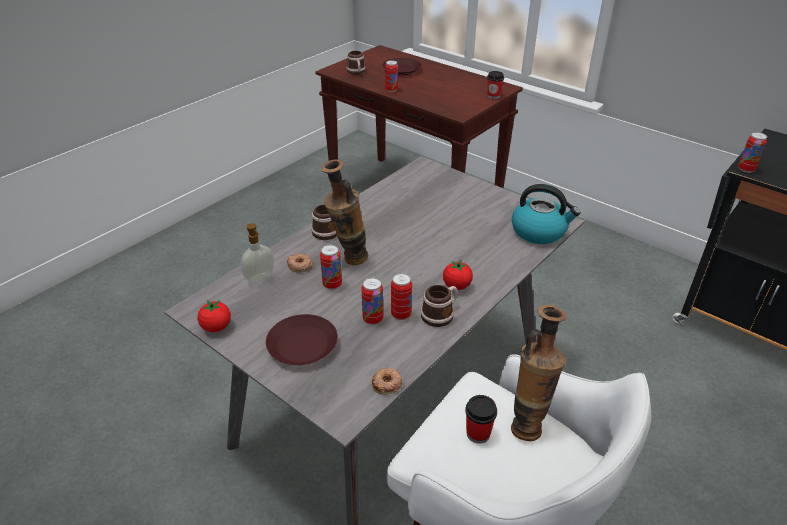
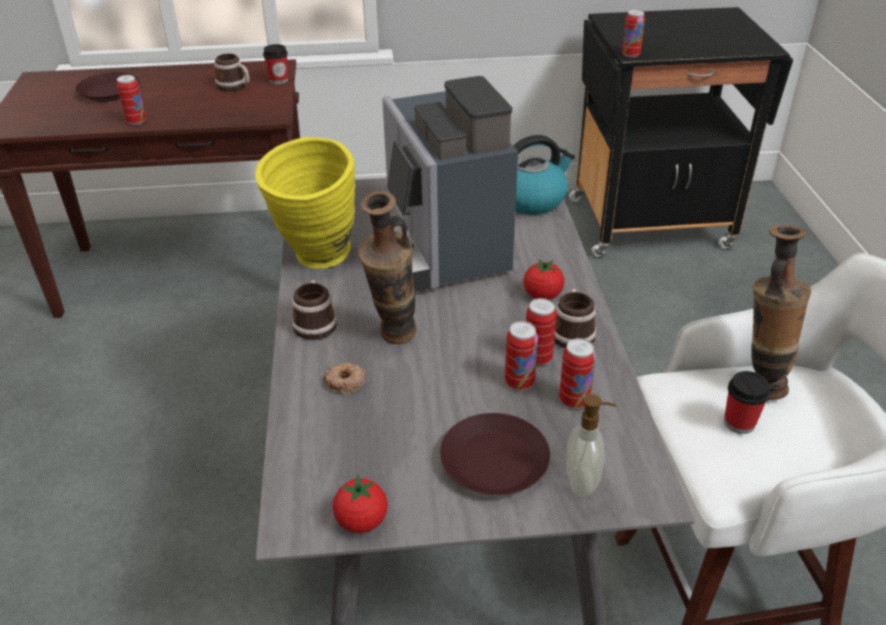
camera: 45 degrees left, 0 degrees up
(260, 279) = (322, 429): soap dispenser -> soap dispenser (583, 482)
(332, 284) = (418, 377): can -> can (574, 400)
(356, 72) = (47, 118): mug -> mug (235, 86)
(374, 202) = (316, 261): none -> yellow vase
(387, 383) = (634, 432): donut -> none
(441, 230) = (440, 250): none -> coffee machine

